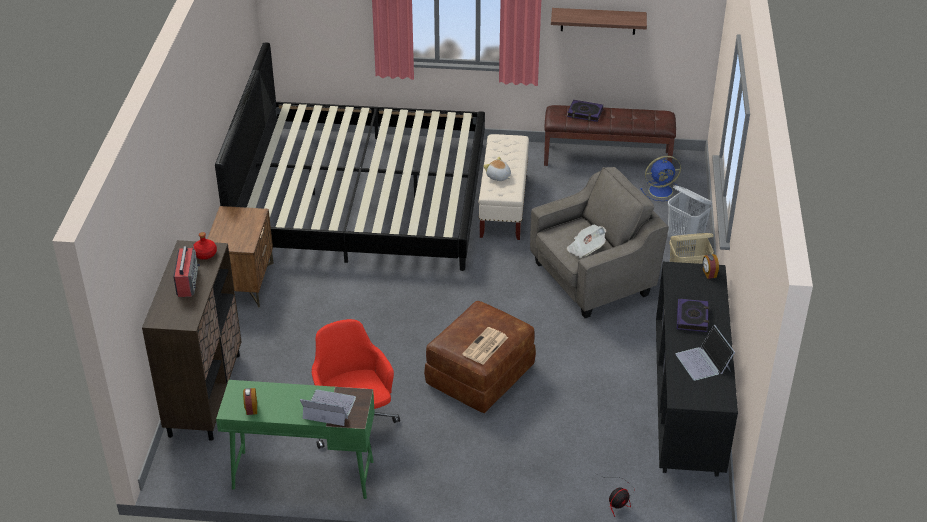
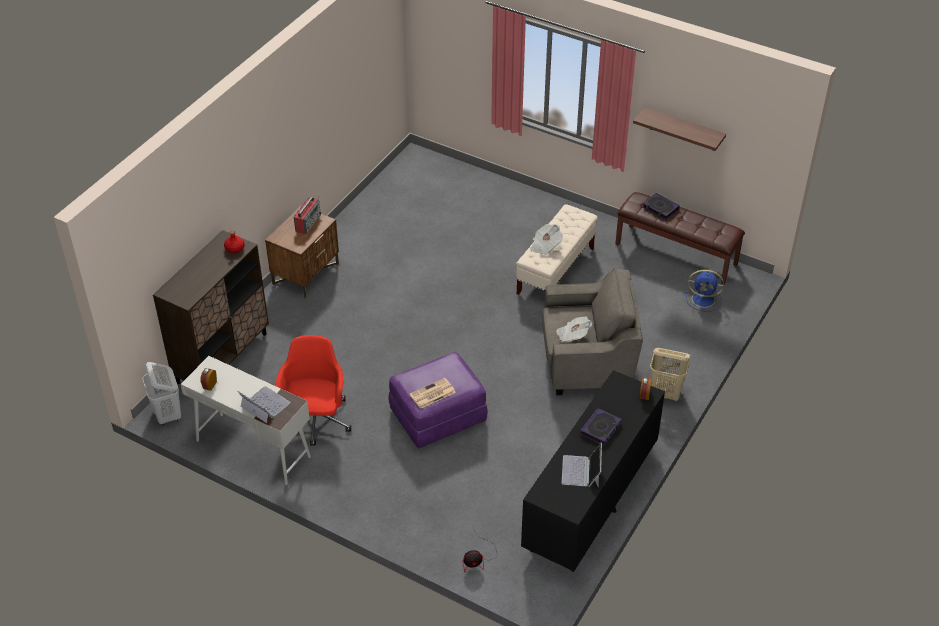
camera: 25 degrees right, 5 degrees up
(187, 281) = (207, 267): radio -> radio (308, 222)
(302, 474) = (252, 448): green desk -> white desk
(362, 198) = (444, 228): bed -> none
(480, 376) = (437, 416): brown ottoman -> purple ottoman
(498, 176) = (545, 246): plush toy -> newspaper
(685, 241) = (692, 353): white laundry basket -> white laundry basket (168, 415)

